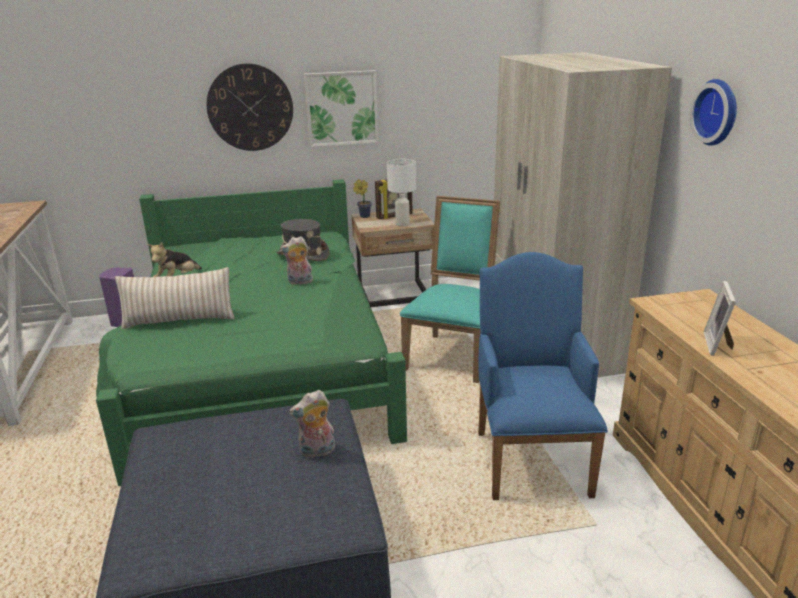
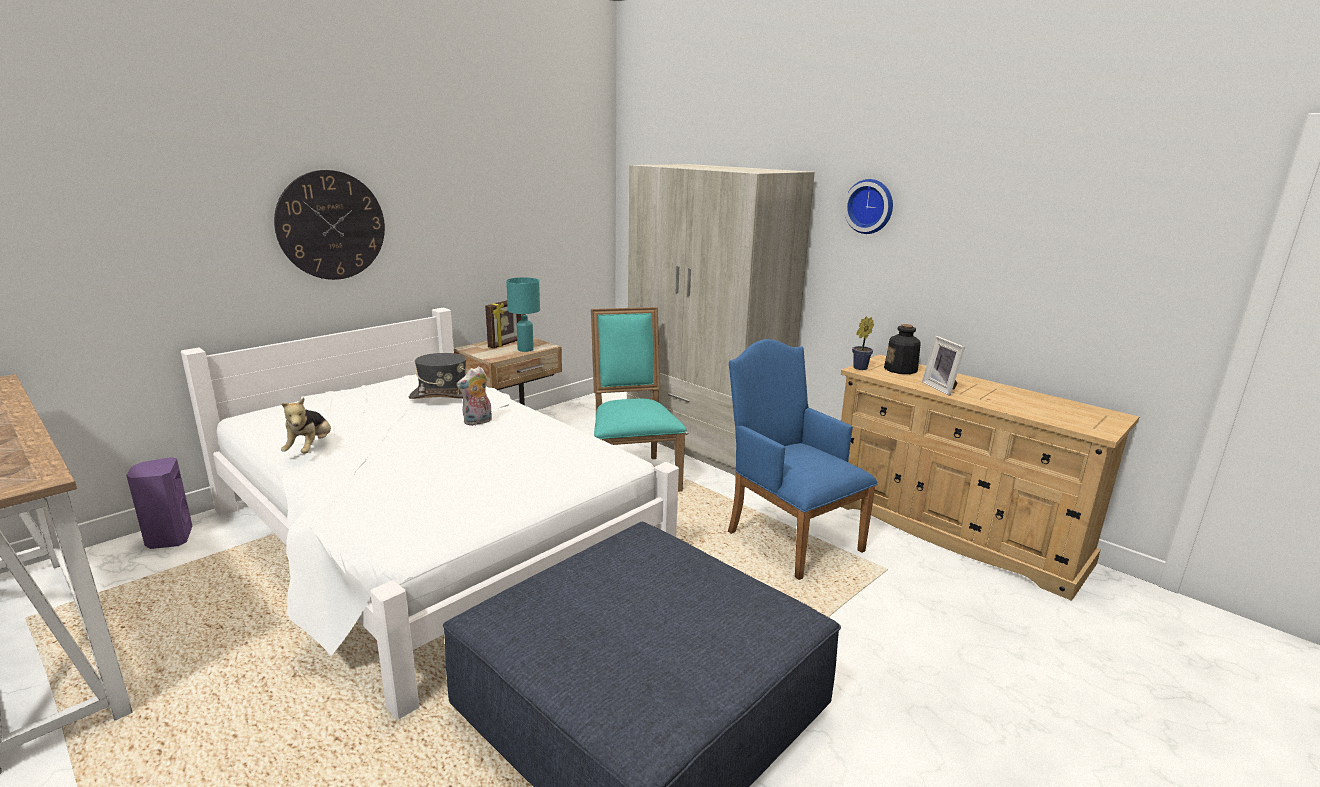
camera: 35 degrees left, 5 degrees down
(179, 320) = (381, 489): beige pillow -> none
(260, 365) = (434, 536): green bed -> white bed
(317, 452) = (687, 571): plush toy -> none
(342, 108) = (437, 225): picture -> none
(363, 216) = (471, 348): potted plant -> potted plant (858, 368)
(402, 224) = (525, 349): white table lamp -> turquoise table lamp
(704, 312) = (901, 369): none -> bottle

